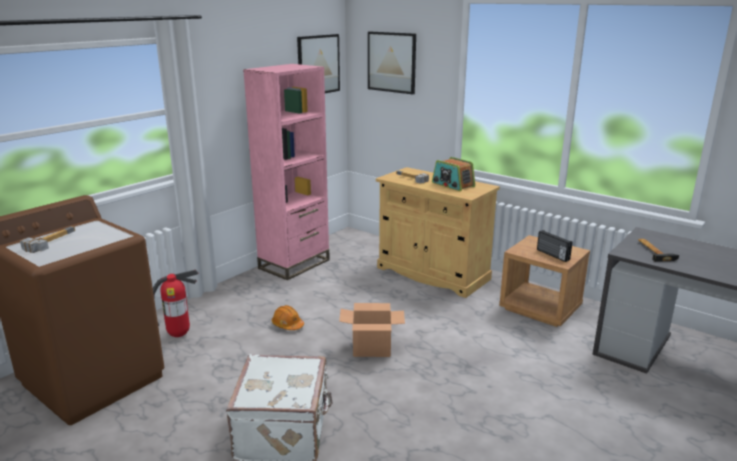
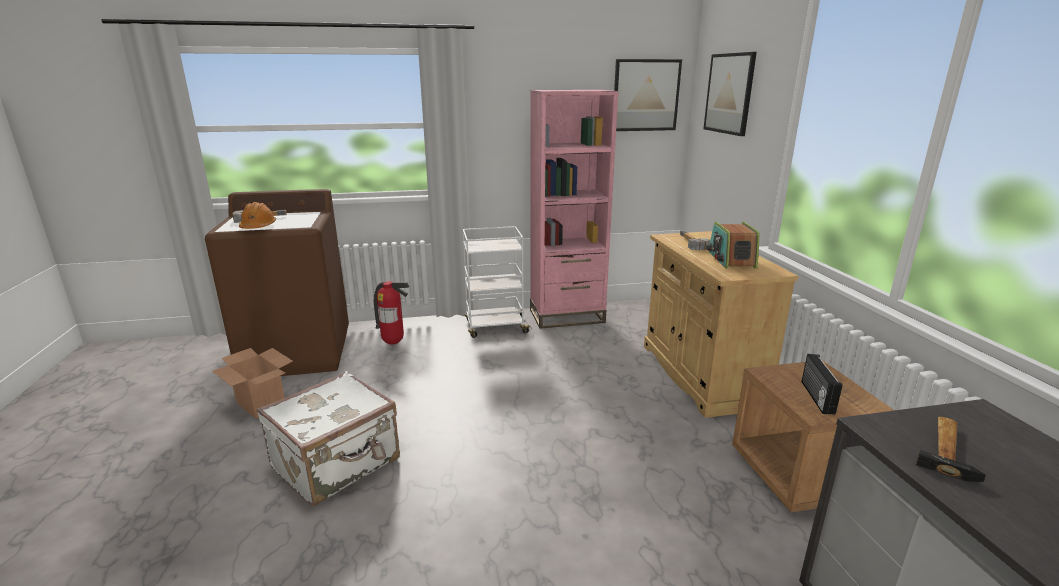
camera: 40 degrees right, 0 degrees up
(250, 291) = (495, 327): none -> white cart
(287, 325) = (481, 368): orange hard hat -> orange hard hat (258, 227)
(372, 349) = (520, 426): cardboard box -> cardboard box (261, 404)

